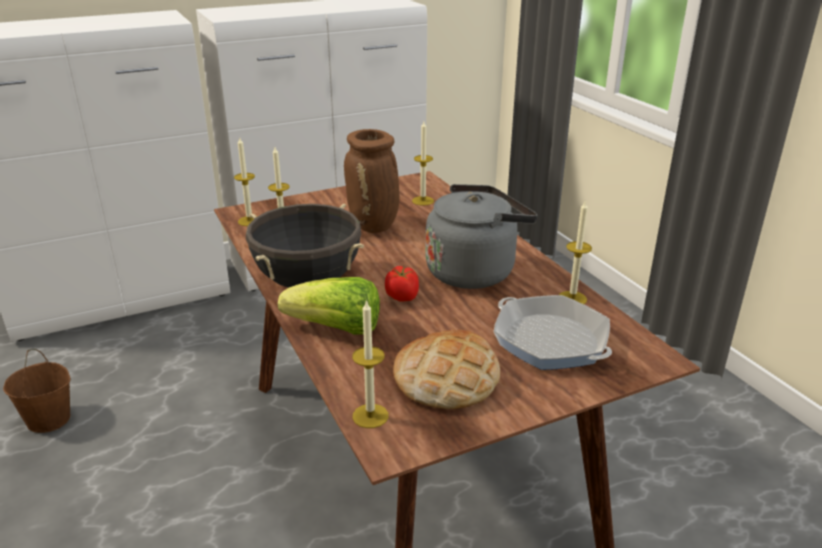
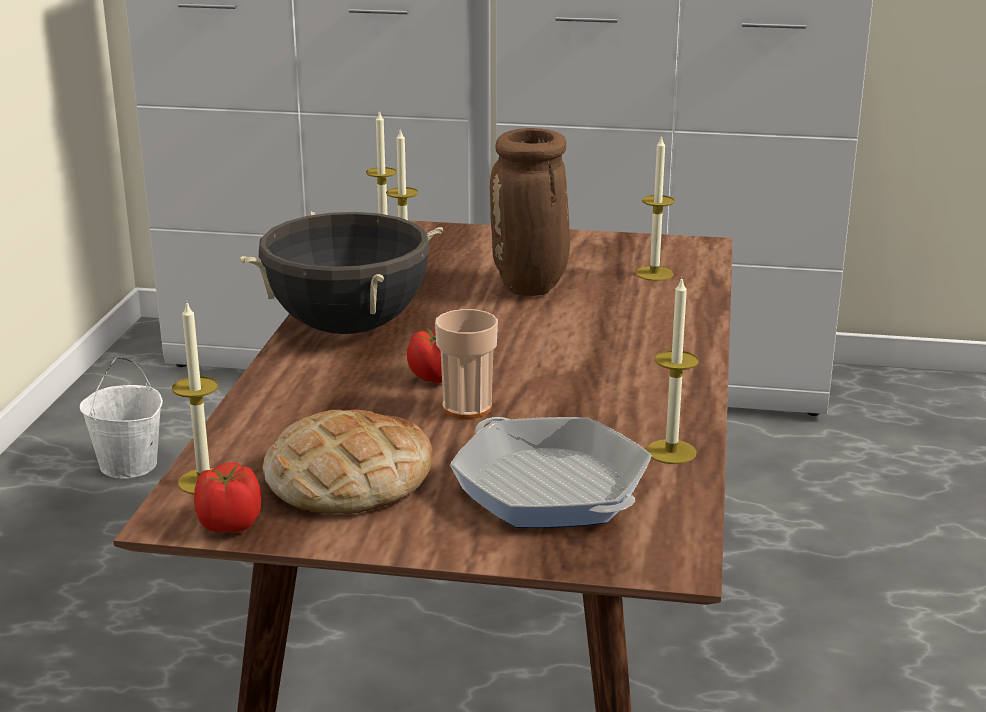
camera: 35 degrees right, 5 degrees down
(50, 419) = (129, 465): brown bucket -> white bucket
(336, 329) = (303, 386): lettuce -> none
(426, 437) = (228, 524): none -> tomato
(444, 310) = (467, 407): none -> cup
(474, 271) = (583, 377): grey kettle -> none
(550, 340) = (550, 487): frying pan -> frying pan turned 150 degrees clockwise

